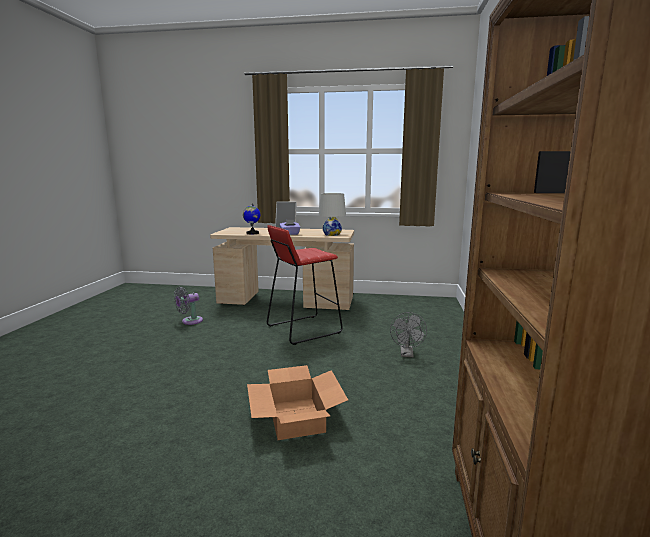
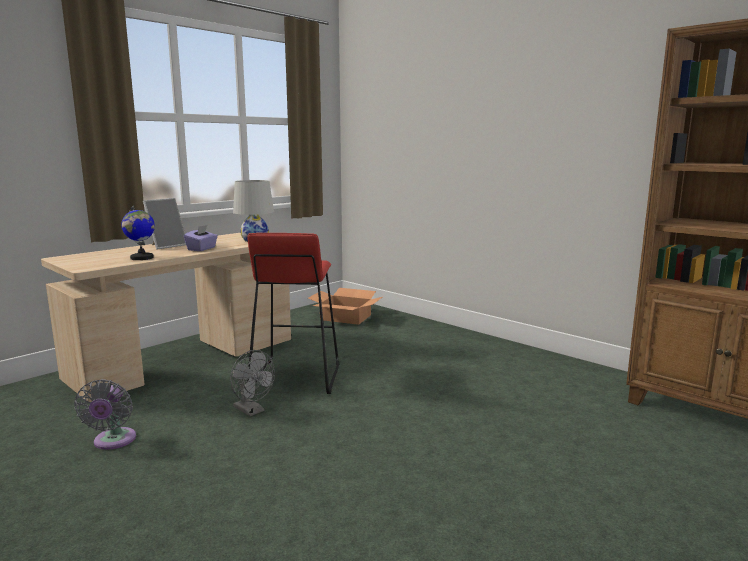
camera: 55 degrees left, 0 degrees up
(296, 418) = (500, 438): cardboard box -> cardboard box (345, 317)
(407, 354) = (432, 354): grey fan -> grey fan (252, 411)

